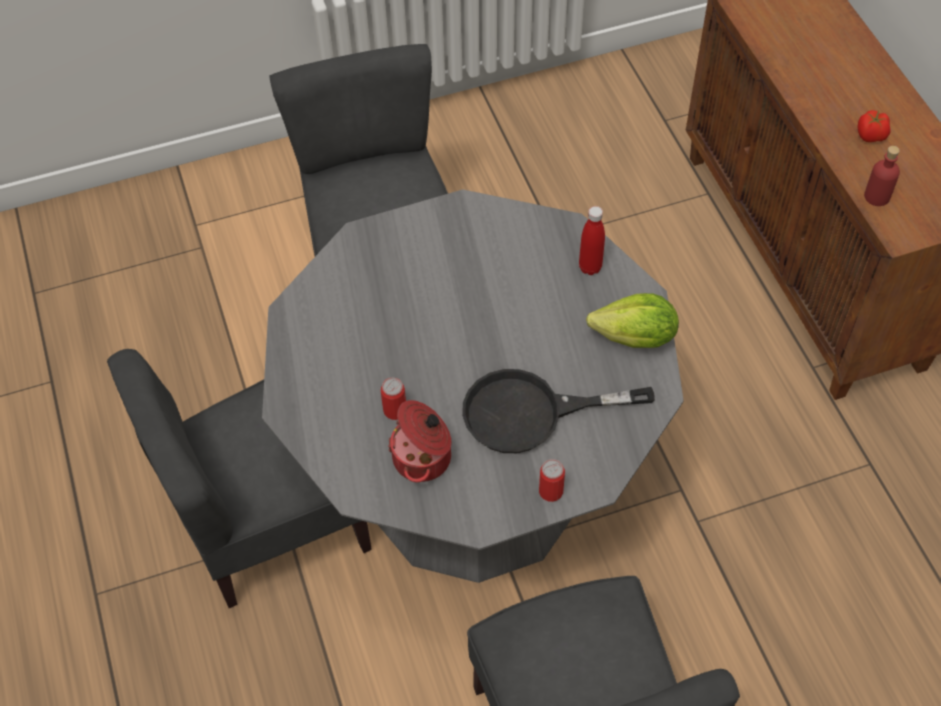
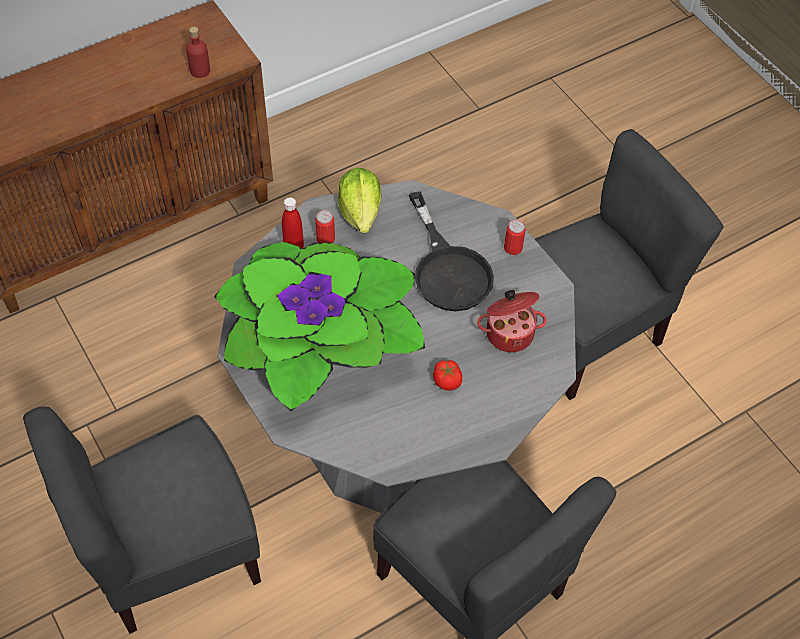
camera: 105 degrees left, 0 degrees up
(395, 410) = (471, 361): can -> can (325, 239)
(454, 273) = (318, 344): none -> potted plant
(871, 136) = (134, 75): tomato -> tomato (447, 381)

